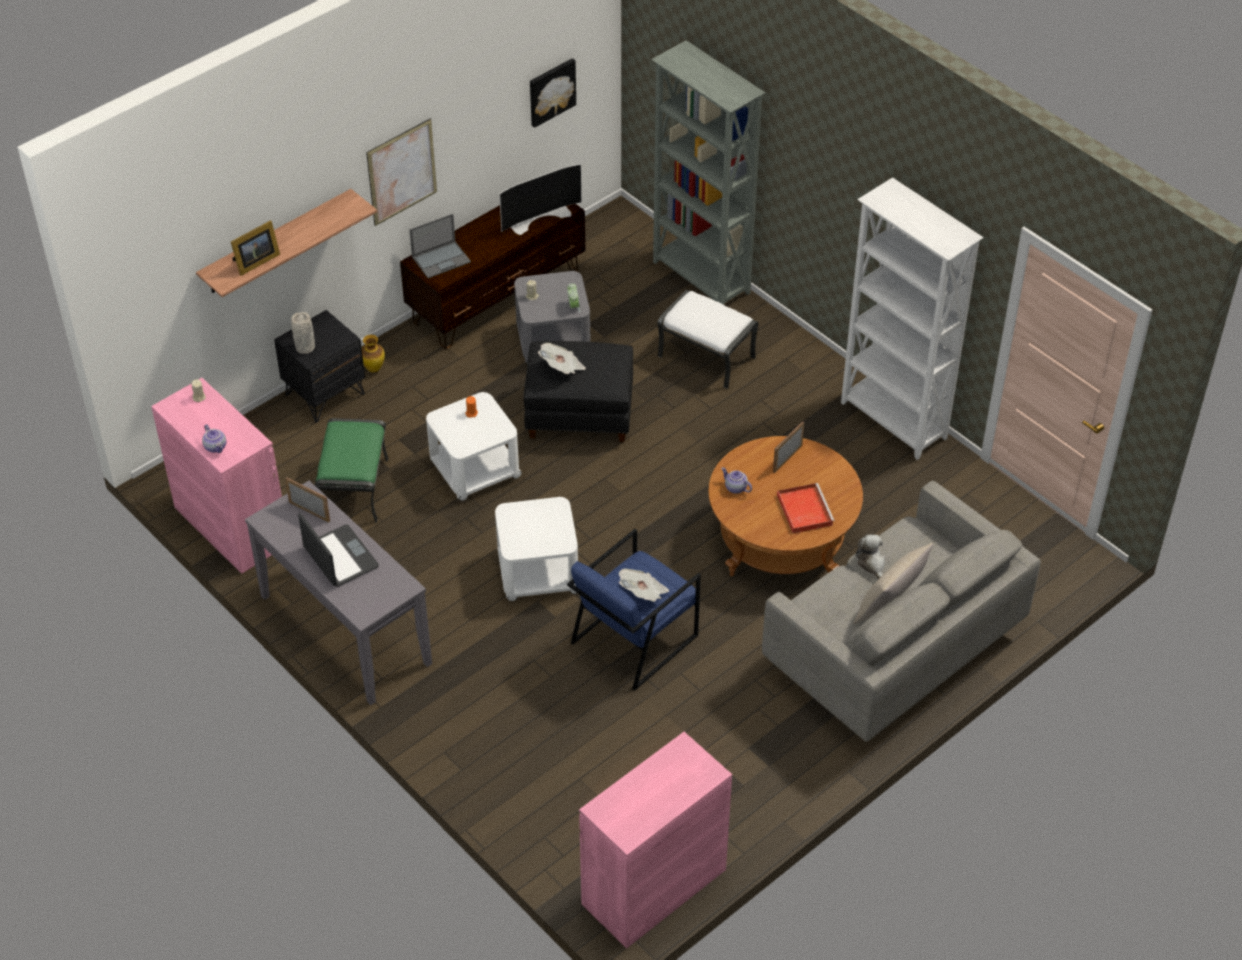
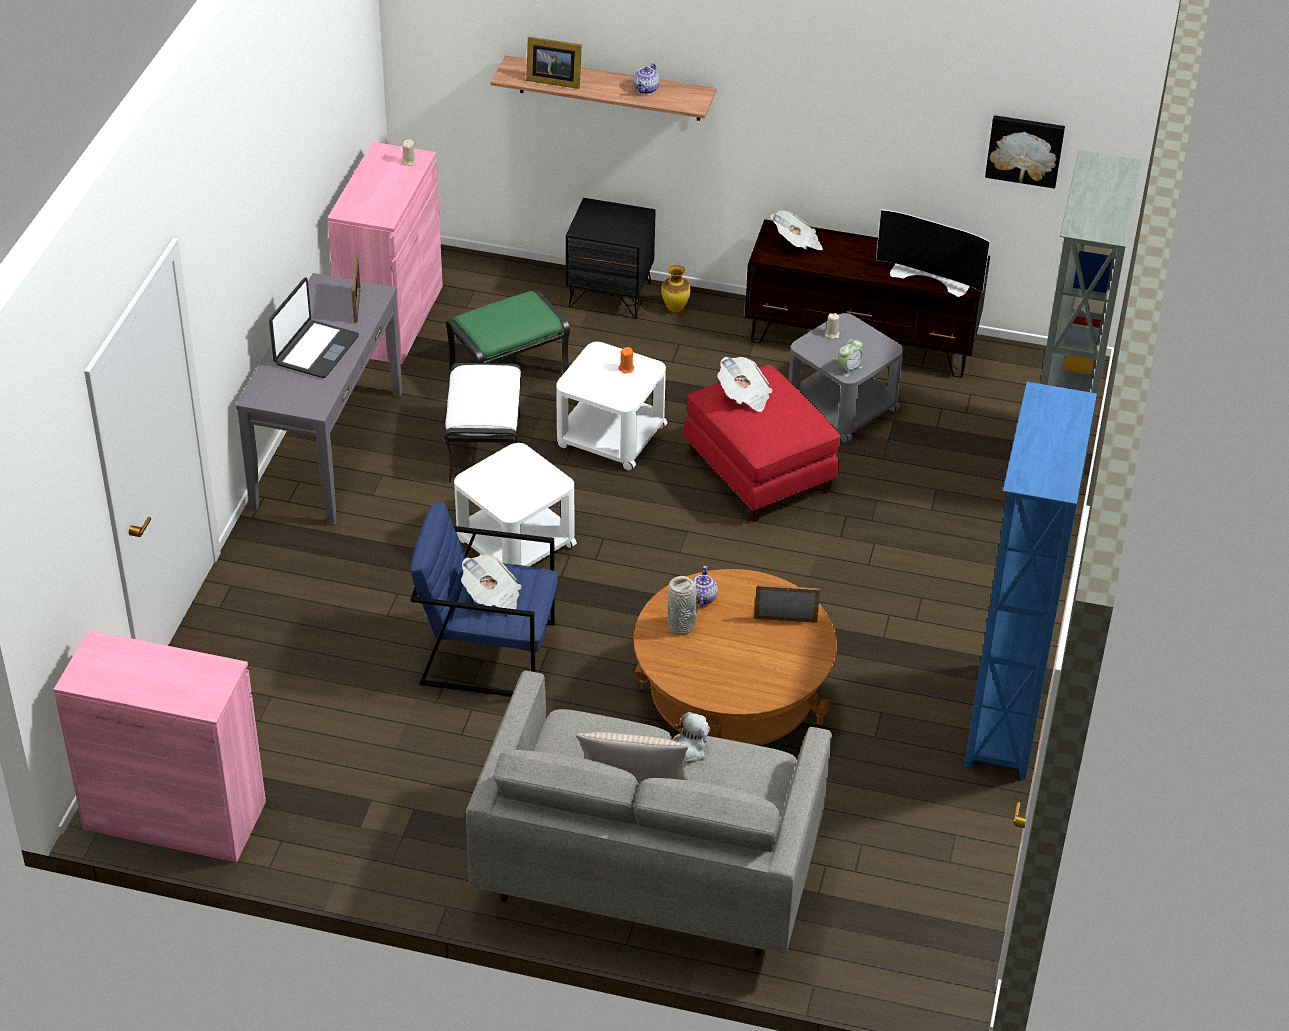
camera: 55 degrees right, 5 degrees down
(216, 447) = (356, 199): teapot -> teapot (646, 89)
(305, 347) = (592, 220): grey vase -> grey vase (682, 625)
(402, 172) = (789, 113): picture -> none
(441, 259) = (796, 243): laptop -> newspaper
(580, 413) = (760, 472): black ottoman -> red ottoman
(707, 356) = (942, 528): white ottoman -> white ottoman (486, 448)
(804, 509) = (722, 664): red tray -> none
(893, 422) = (1003, 721): white bookcase -> blue bookcase

